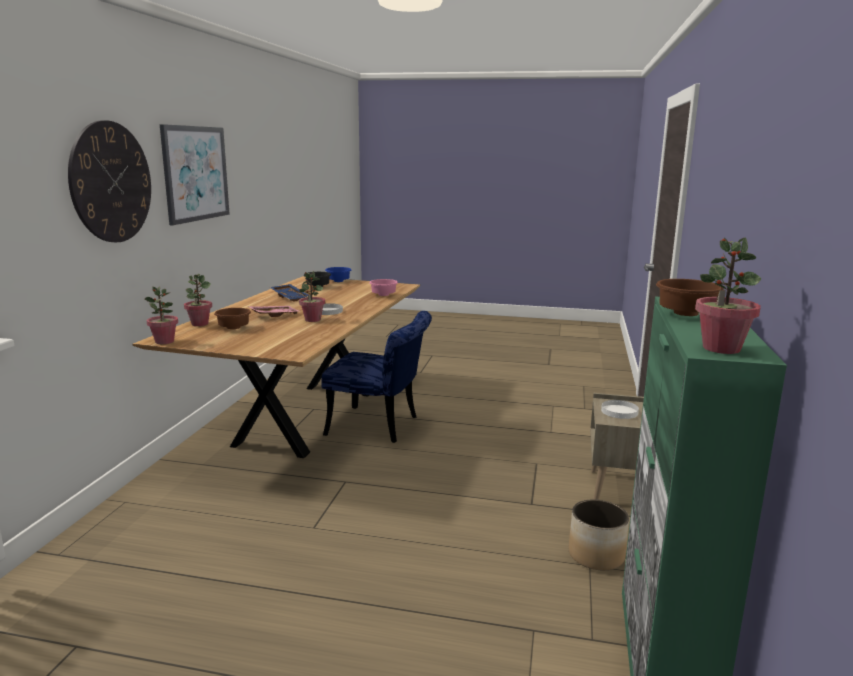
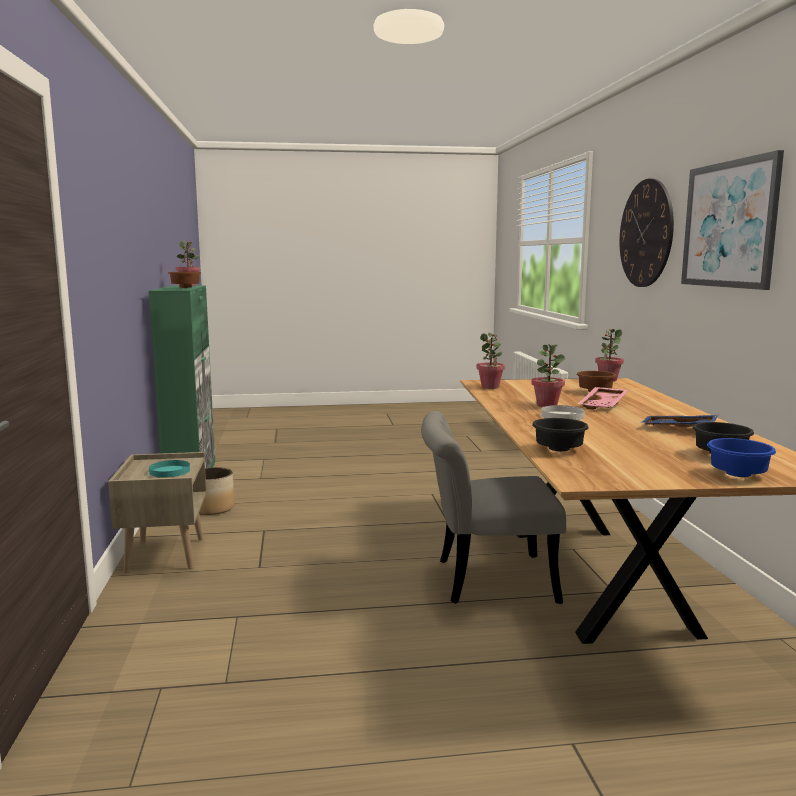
camera: 160 degrees right, 5 degrees down
(199, 324) = (640, 392): potted plant -> potted plant (490, 387)
(380, 426) = (484, 580): blue chair -> grey chair
(384, 295) = (557, 449): pink bowl -> black bowl
(619, 411) = (170, 471): white plate -> turquoise plate

